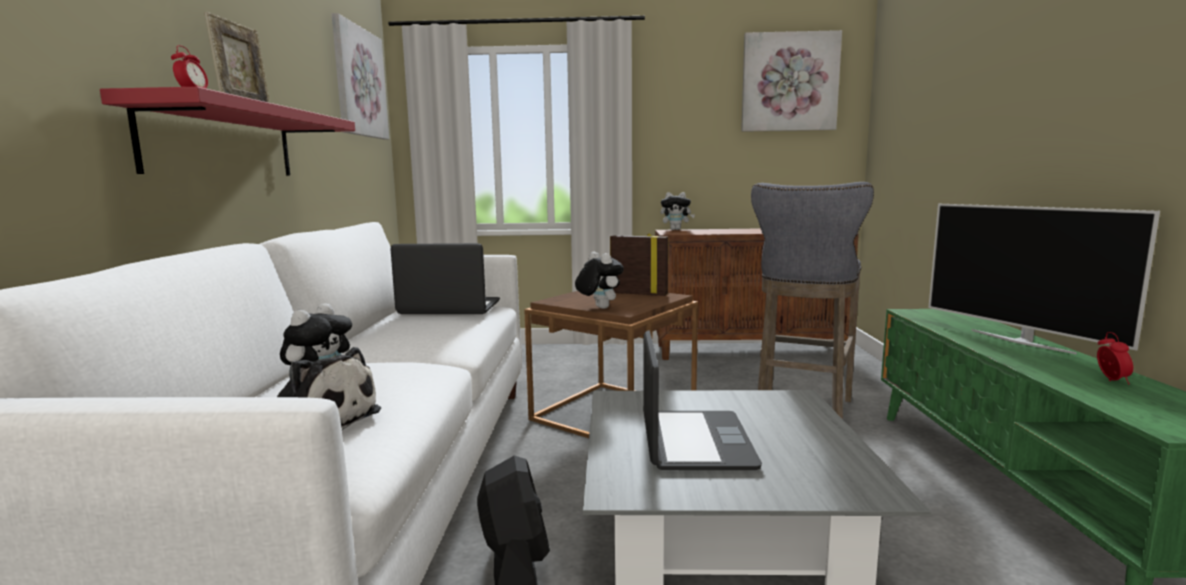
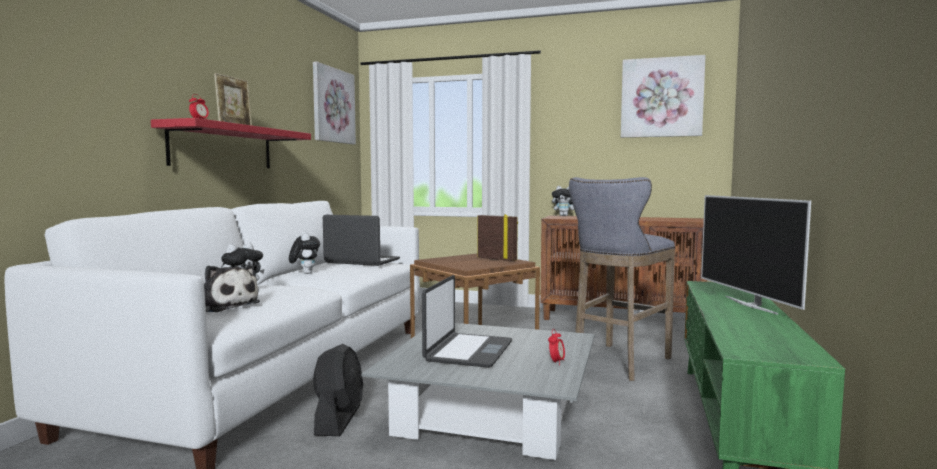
camera: 15 degrees right, 5 degrees down
(598, 308) = (454, 265): plush toy -> plush toy (305, 273)
(1111, 380) = (765, 329): alarm clock -> alarm clock (556, 362)

